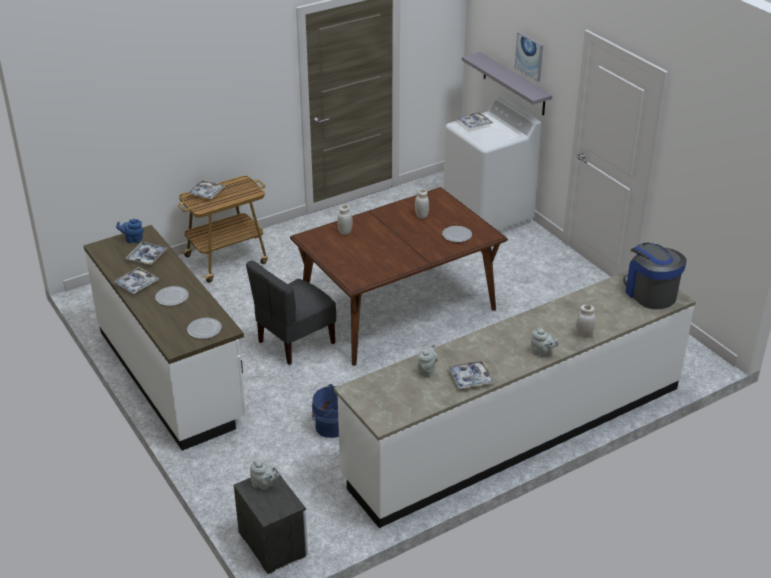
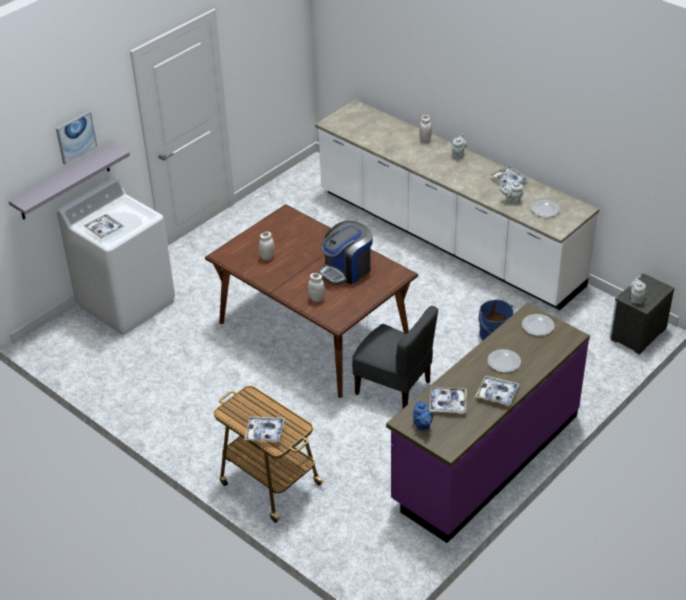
camera: 105 degrees left, 5 degrees up
(171, 375) = (485, 458): white counter -> purple counter
(456, 235) = (294, 231): plate -> plate (545, 210)
(650, 293) = (355, 117): coffee machine -> coffee machine (346, 270)

